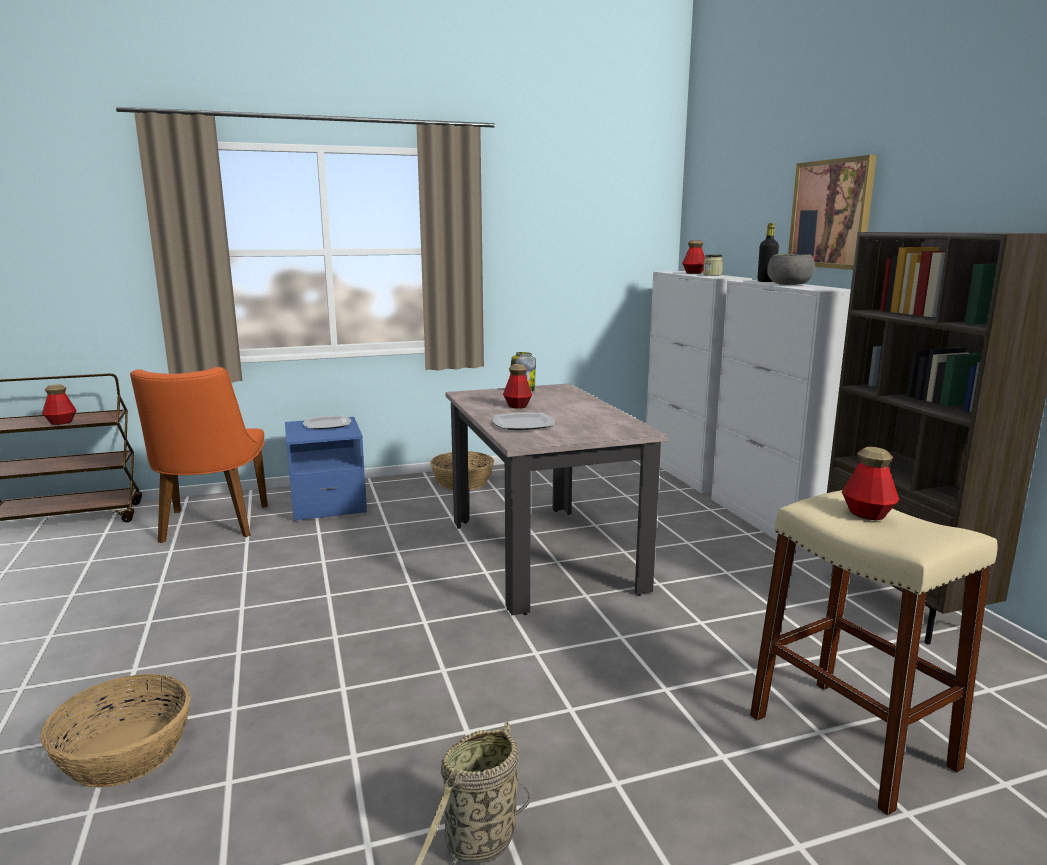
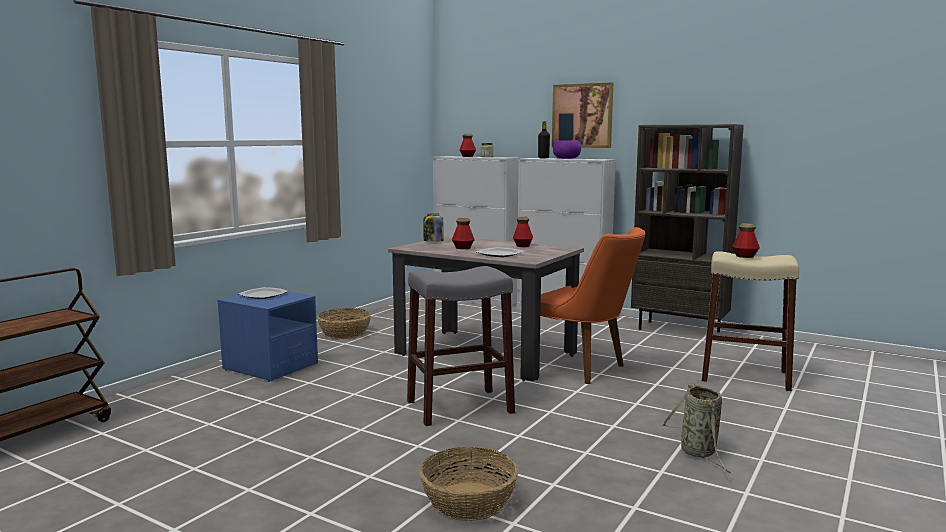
camera: 40 degrees left, 5 degrees down
(61, 422) = (36, 325): bottle -> bottle (522, 246)
(210, 527) = (203, 403): orange chair -> orange chair (583, 369)
(371, 619) = (460, 407): none -> grey stool
(788, 284) = (566, 158): grey bowl -> purple bowl

